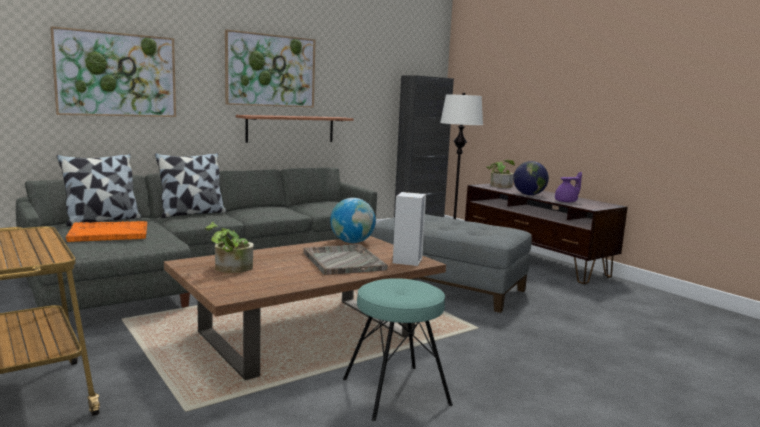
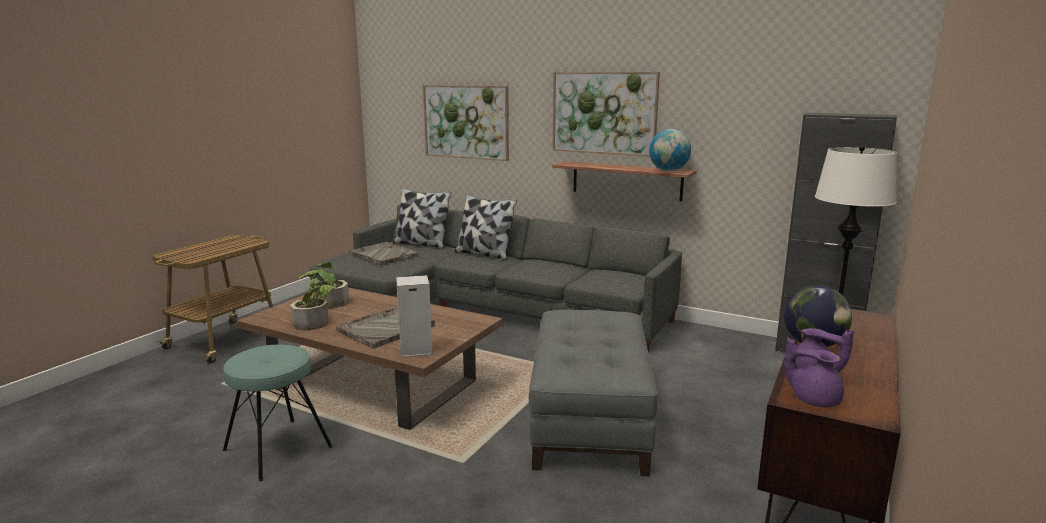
camera: 65 degrees right, 5 degrees up
(108, 233) = (383, 255): orange tray -> grey tray
(352, 242) = (460, 318): globe -> globe (668, 170)
(499, 185) = (858, 318): potted plant -> potted plant (315, 322)
(592, 206) = (813, 399): none -> purple teapot

